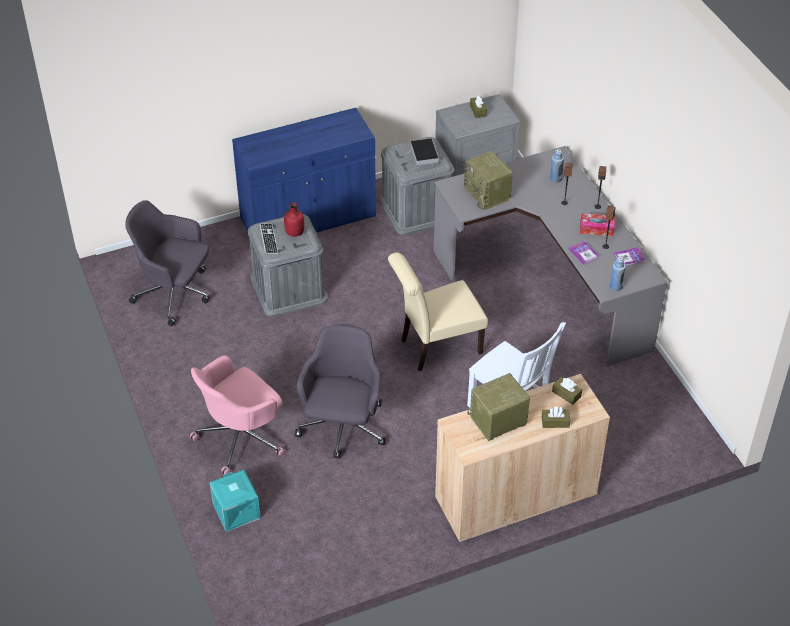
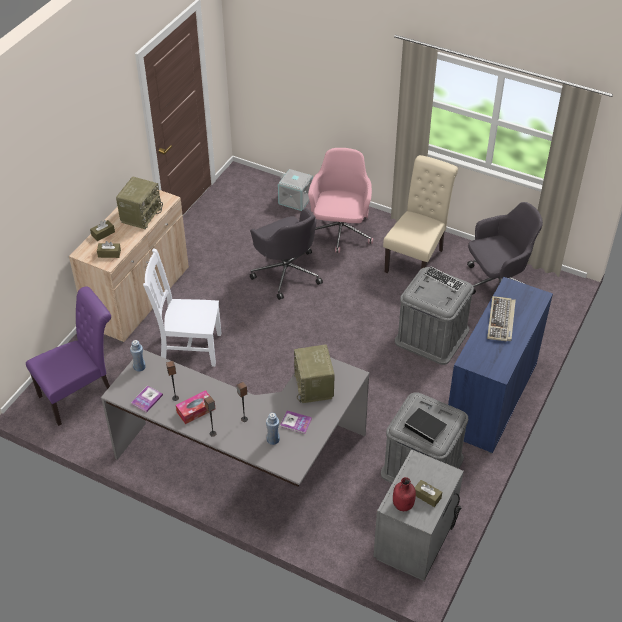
camera: 140 degrees right, 0 degrees up
(235, 511) = (296, 199): turquoise storage box -> grey storage box
(294, 233) = (434, 295): red bottle -> red bottle (403, 505)
(298, 143) = (501, 321): none -> keyboard
(436, 347) = (282, 358): beige chair -> beige chair (416, 258)
(488, 194) = (314, 386): radio -> radio turned 120 degrees counterclockwise
(583, 253) = (188, 380): book -> book (295, 423)
(646, 426) = (81, 394): none -> purple chair

